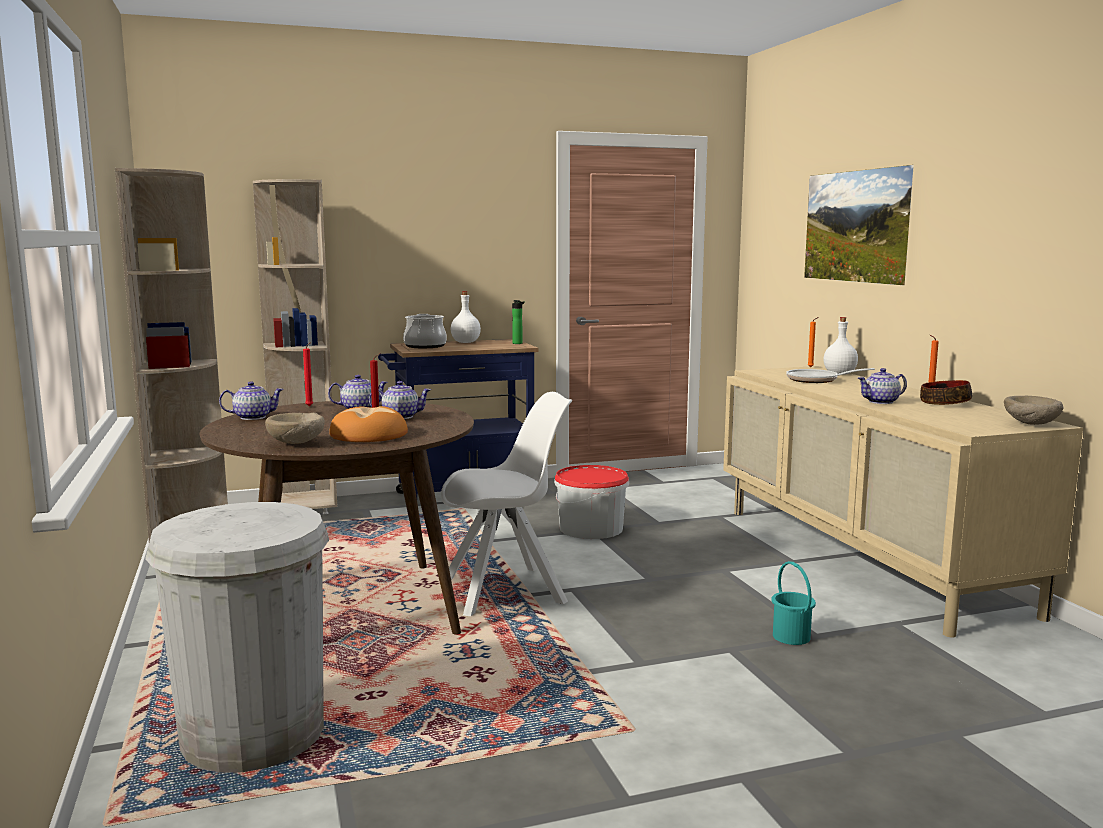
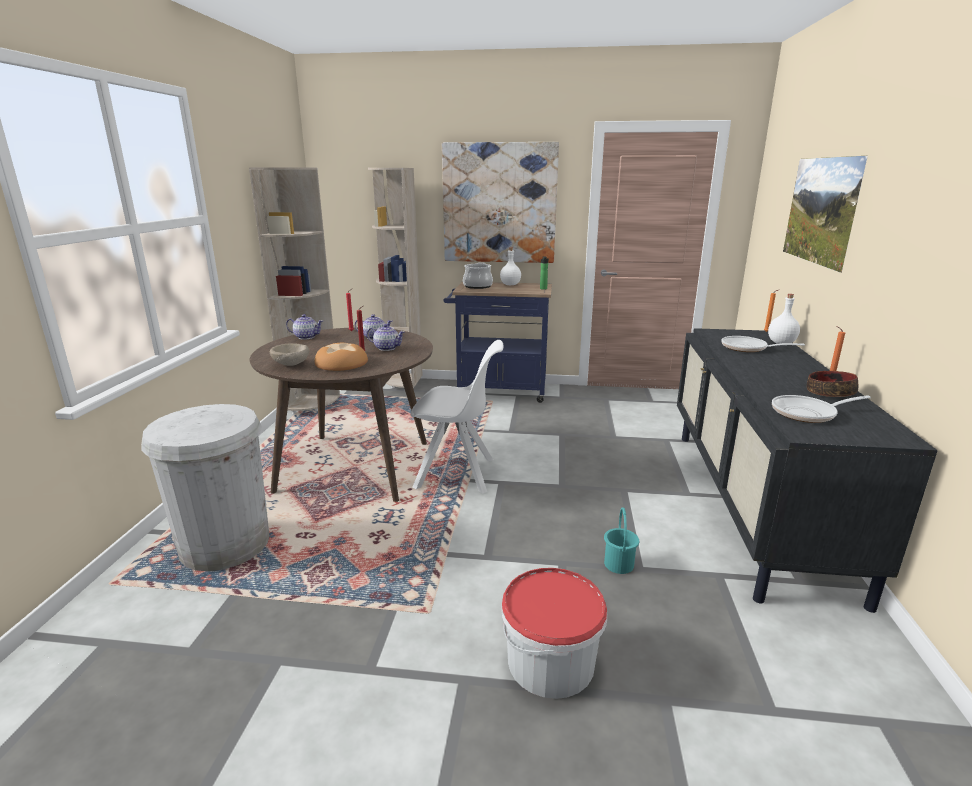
camera: 25 degrees right, 10 degrees up
(440, 233) = (499, 203): none -> picture
(591, 528) = (561, 433): bucket -> bucket (551, 661)
(862, 558) = (751, 504): beige cabinet -> black cabinet
(881, 402) = (768, 383): teapot -> none
(952, 417) = (808, 413): none -> frying pan
(1030, 424) = (879, 436): beige bowl -> none

